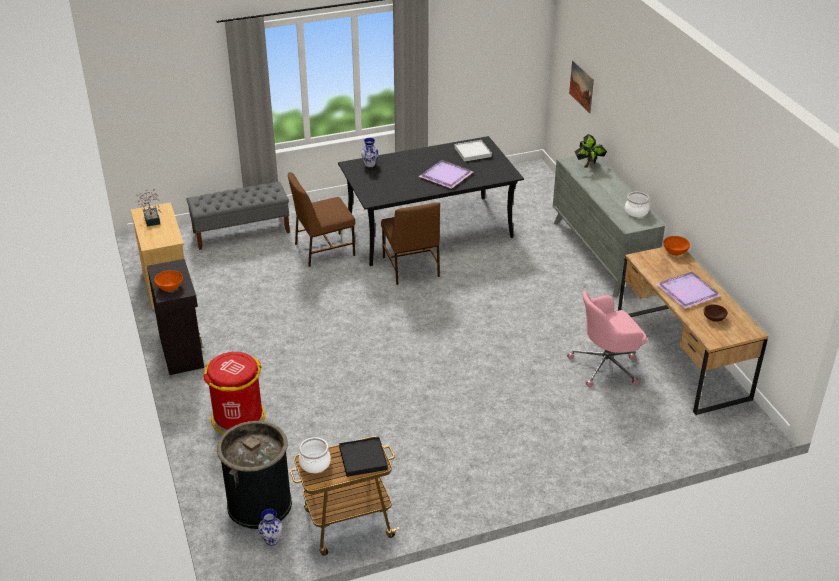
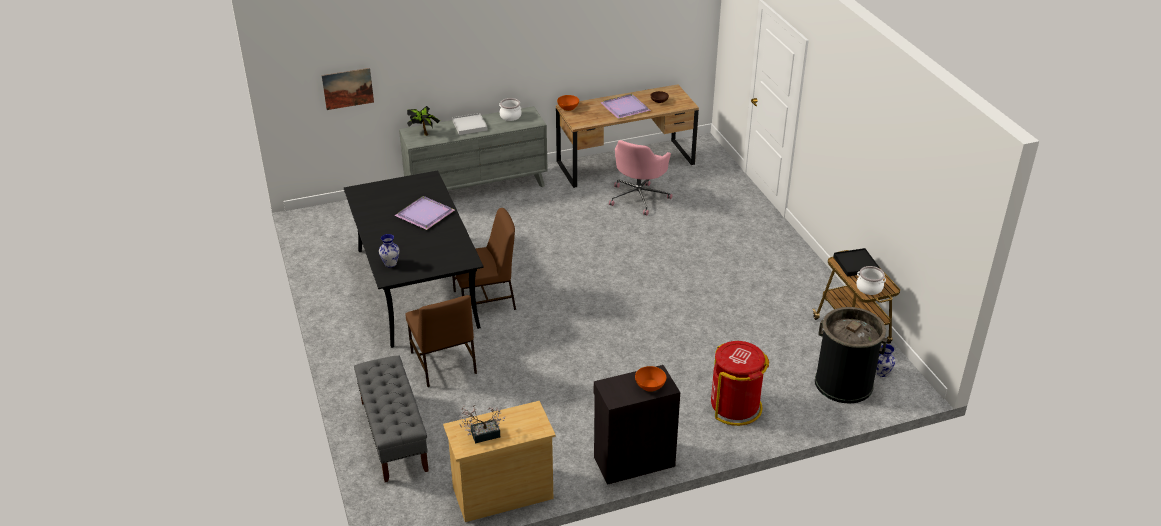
camera: 90 degrees left, 0 degrees up
(472, 152) = (378, 197): white tray -> white tray (469, 126)
(606, 365) = (639, 197): pink office chair -> pink office chair turned 45 degrees clockwise

